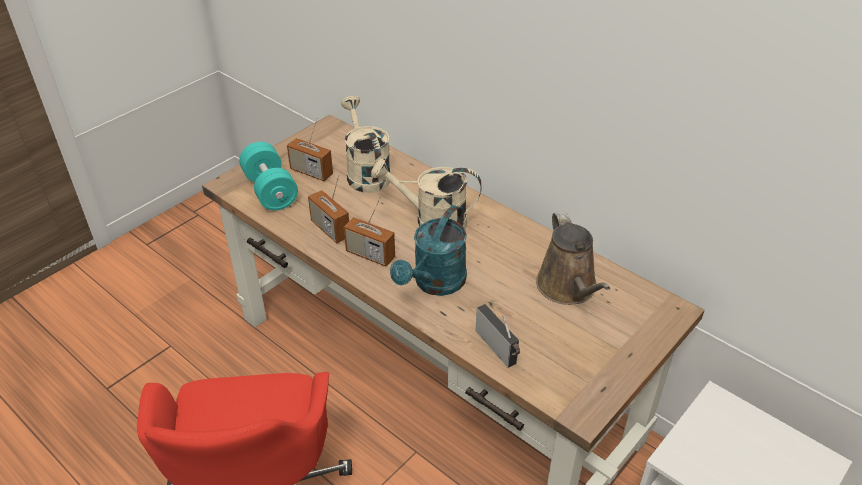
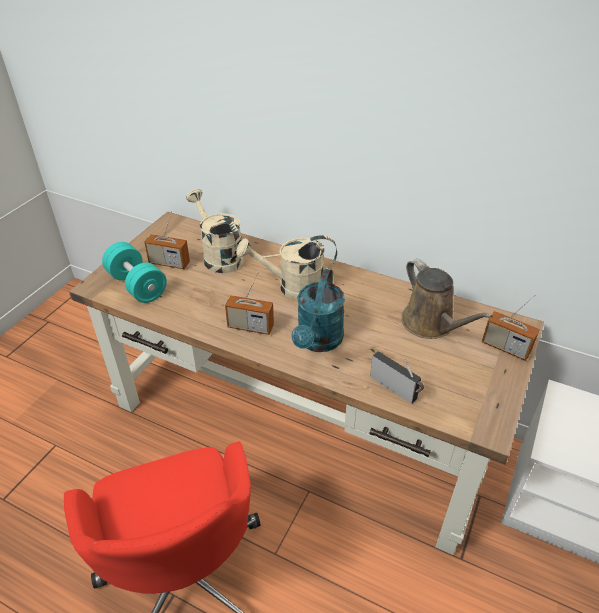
camera: 15 degrees left, 0 degrees up
(330, 229) = (205, 310): radio -> radio (505, 347)

